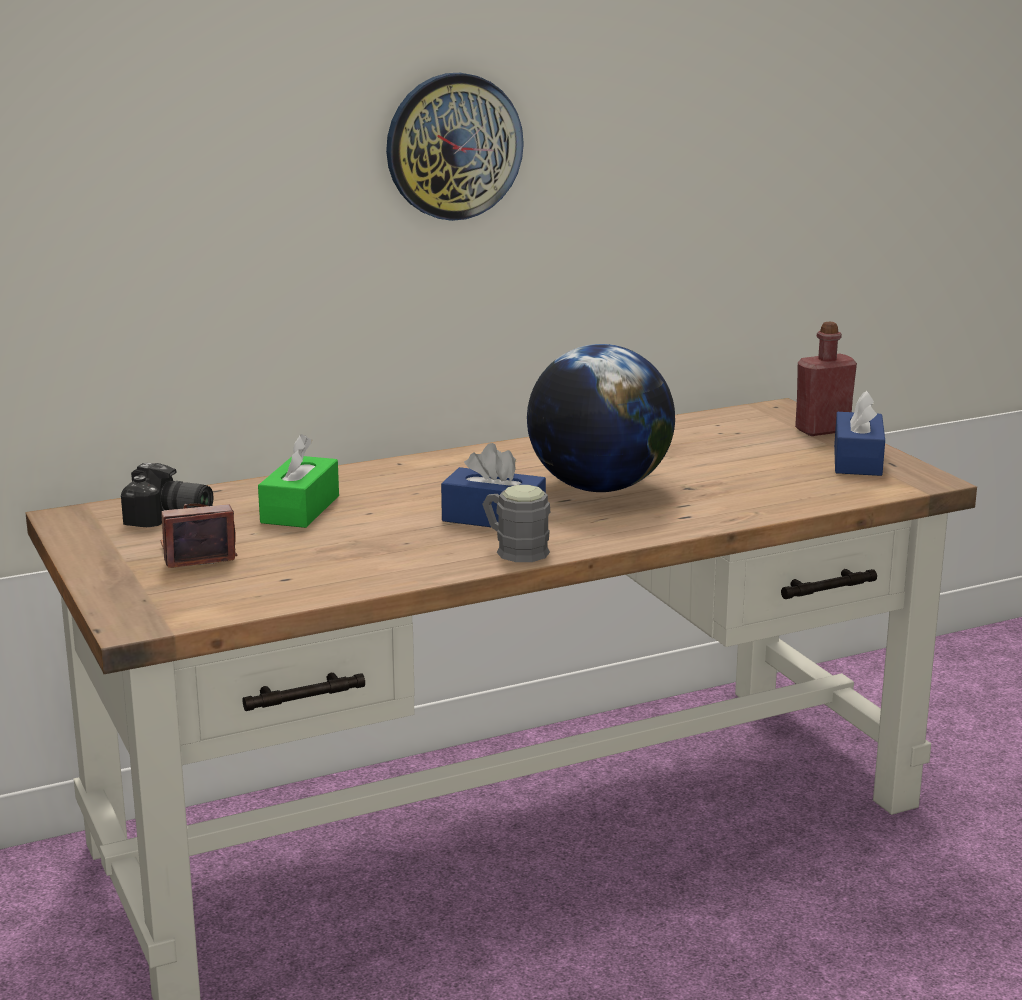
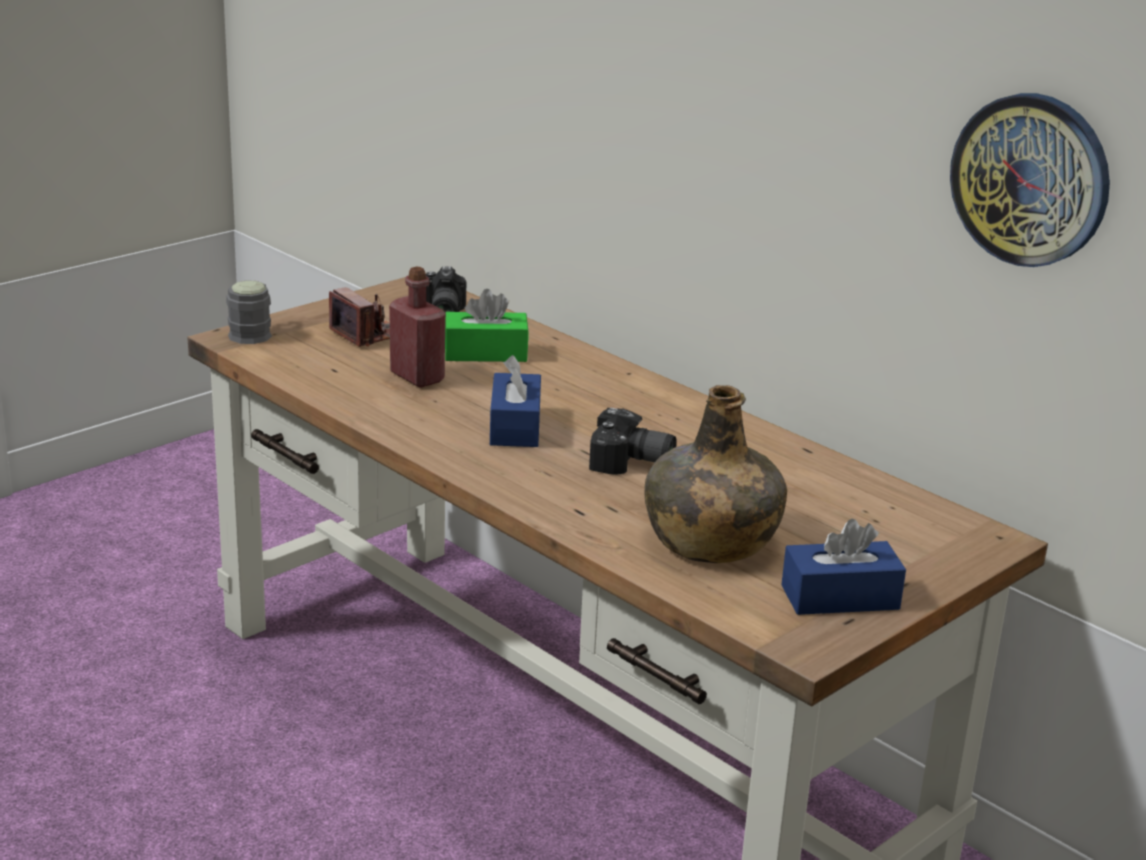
camera: 70 degrees right, 5 degrees up
(453, 146) = (736, 93): wall clock -> wall clock (1030, 179)
(514, 550) = (443, 443): grey mug -> grey mug (254, 332)
(599, 488) = (631, 463): globe -> camera
(755, 483) = (709, 540): none -> green bottle
(822, 430) = (936, 570): red bottle -> red bottle (417, 377)

